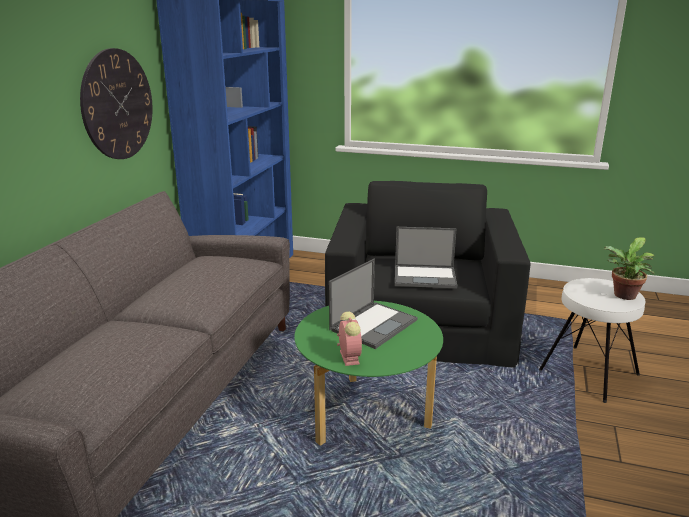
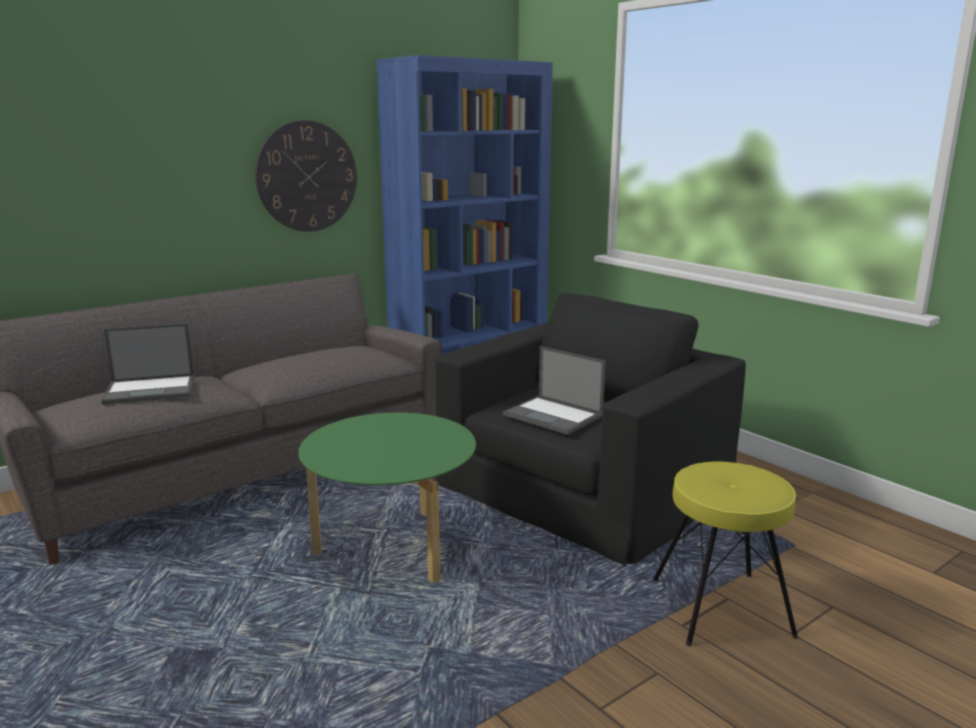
camera: 35 degrees right, 5 degrees down
(348, 356) = (333, 455): alarm clock -> none
(374, 324) = (407, 438): laptop -> laptop (151, 390)
(589, 372) = (722, 608): white stool -> yellow stool
(623, 296) = (750, 494): potted plant -> none

